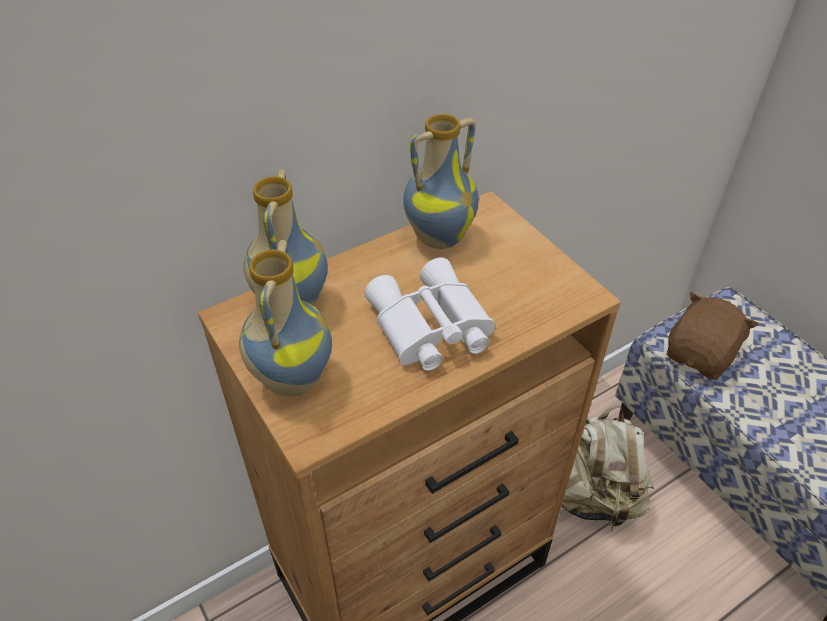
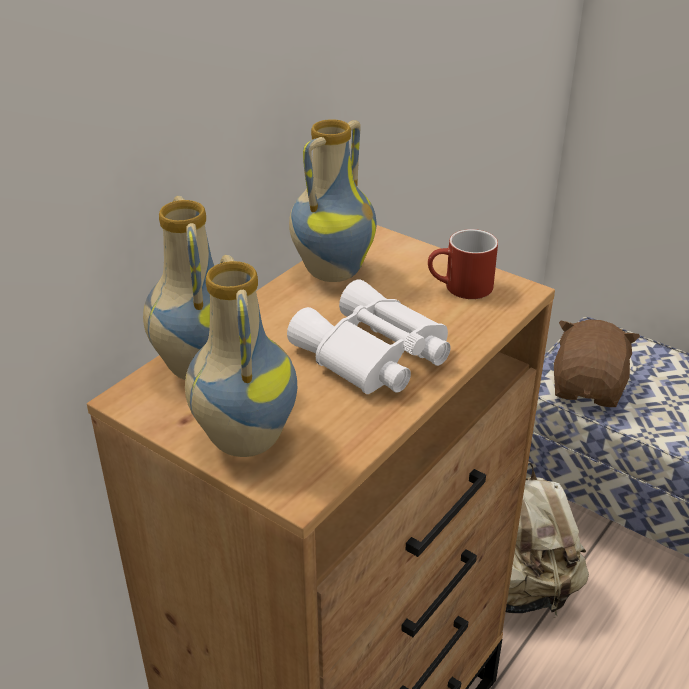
camera: 20 degrees left, 10 degrees down
(536, 280) = (460, 288): none -> red mug

